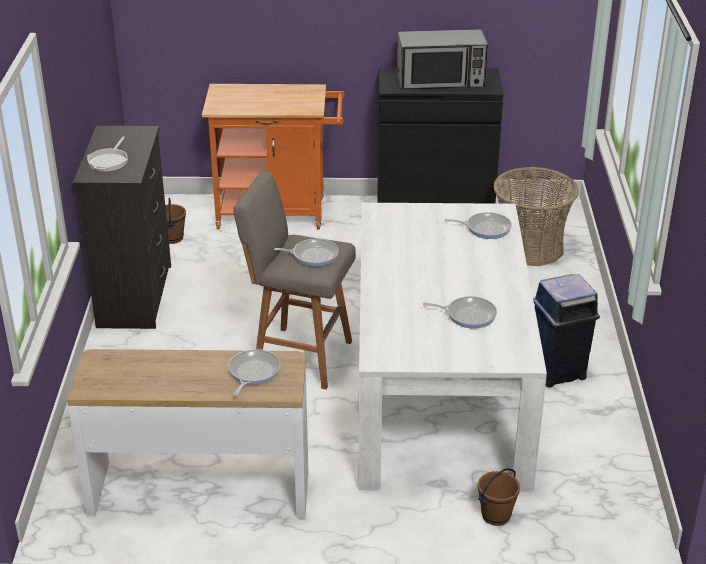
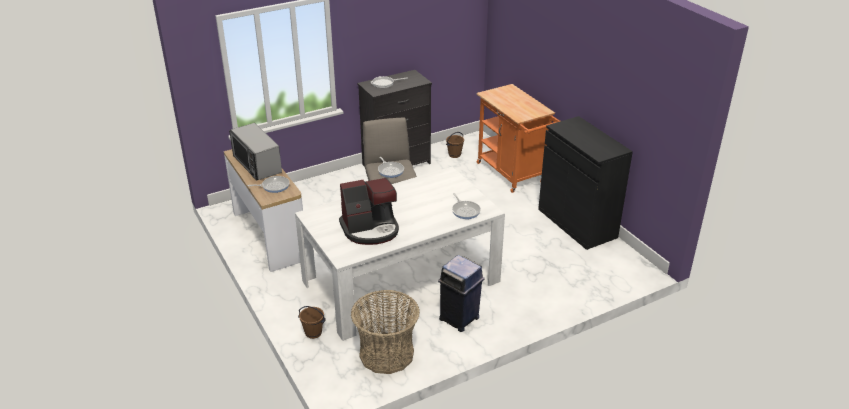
camera: 60 degrees right, 0 degrees up
(441, 81) = (587, 138): microwave -> microwave (257, 165)
(468, 315) = (370, 229): frying pan -> coffee machine
(530, 247) = (579, 271): basket -> basket (386, 354)

